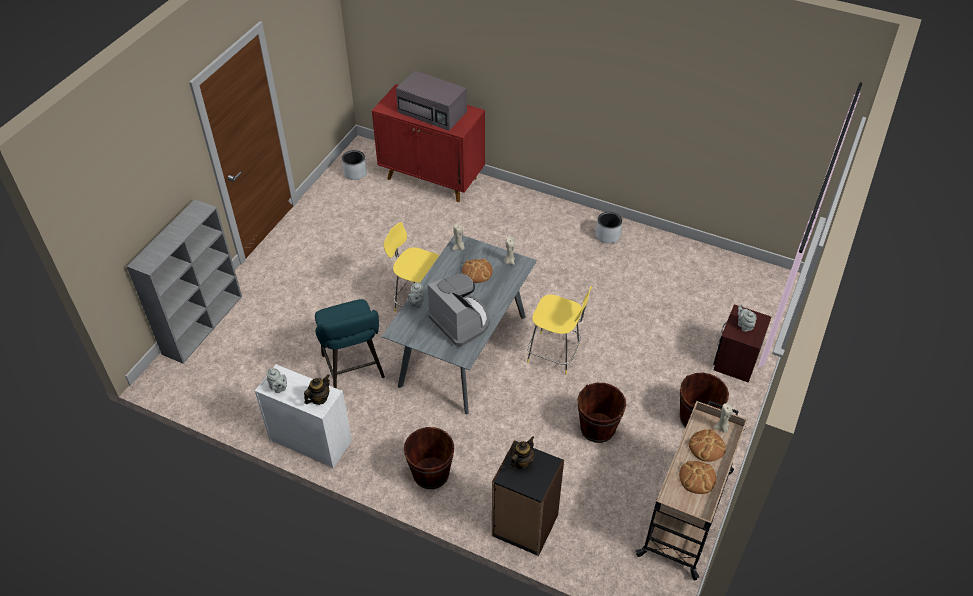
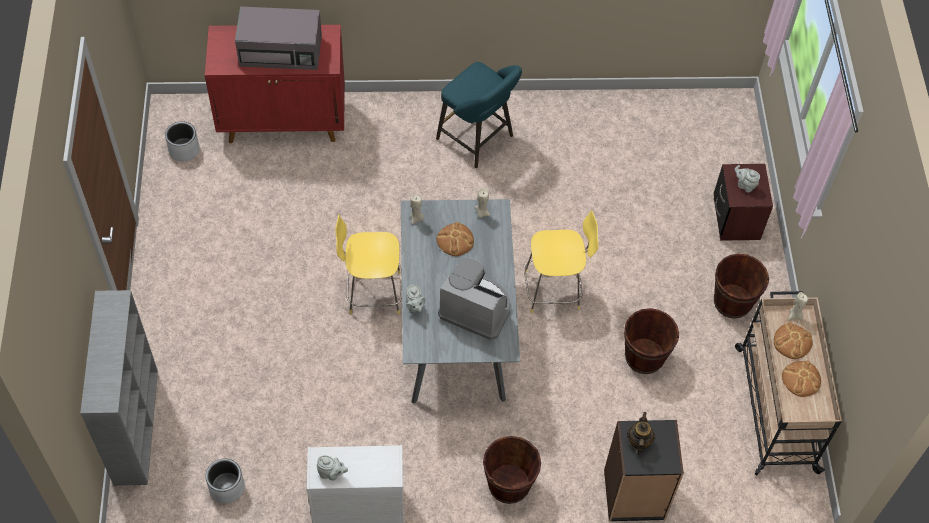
camera: 30 degrees left, 10 degrees up
(319, 398) = (383, 465): teapot -> none
(354, 369) = (351, 404): turquoise stool -> turquoise stool (478, 140)
(607, 235) = (526, 120): grey planter -> grey planter (226, 487)

